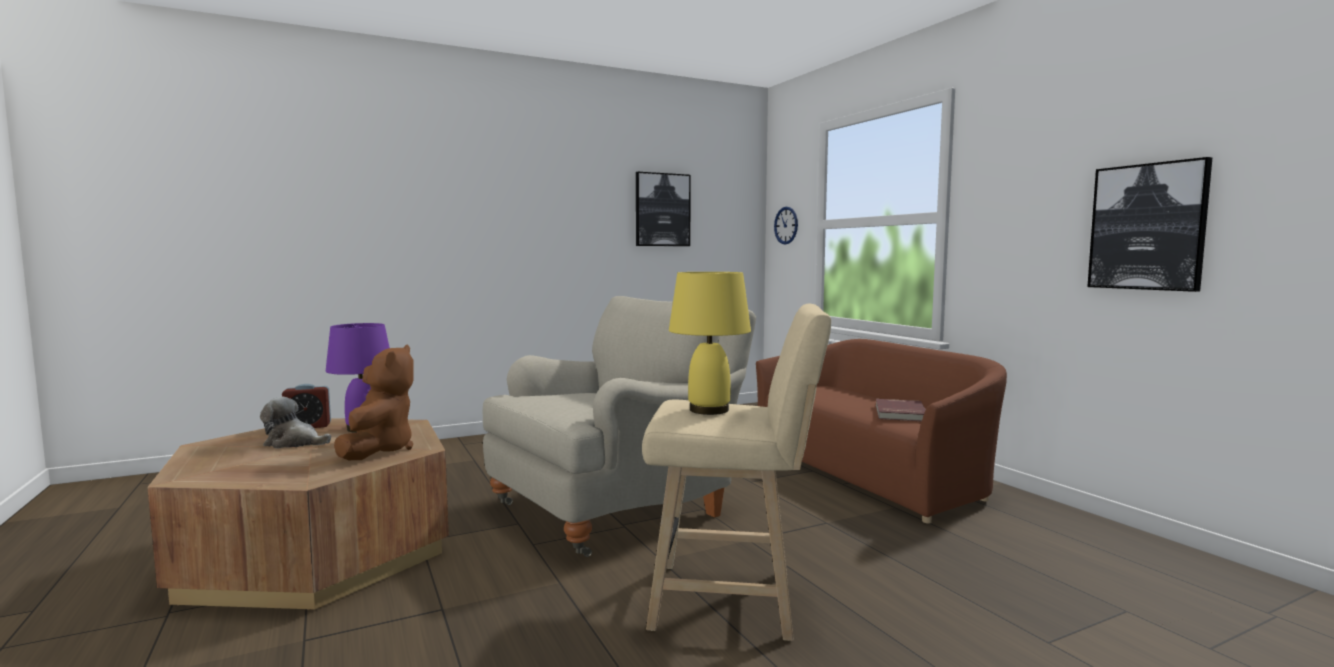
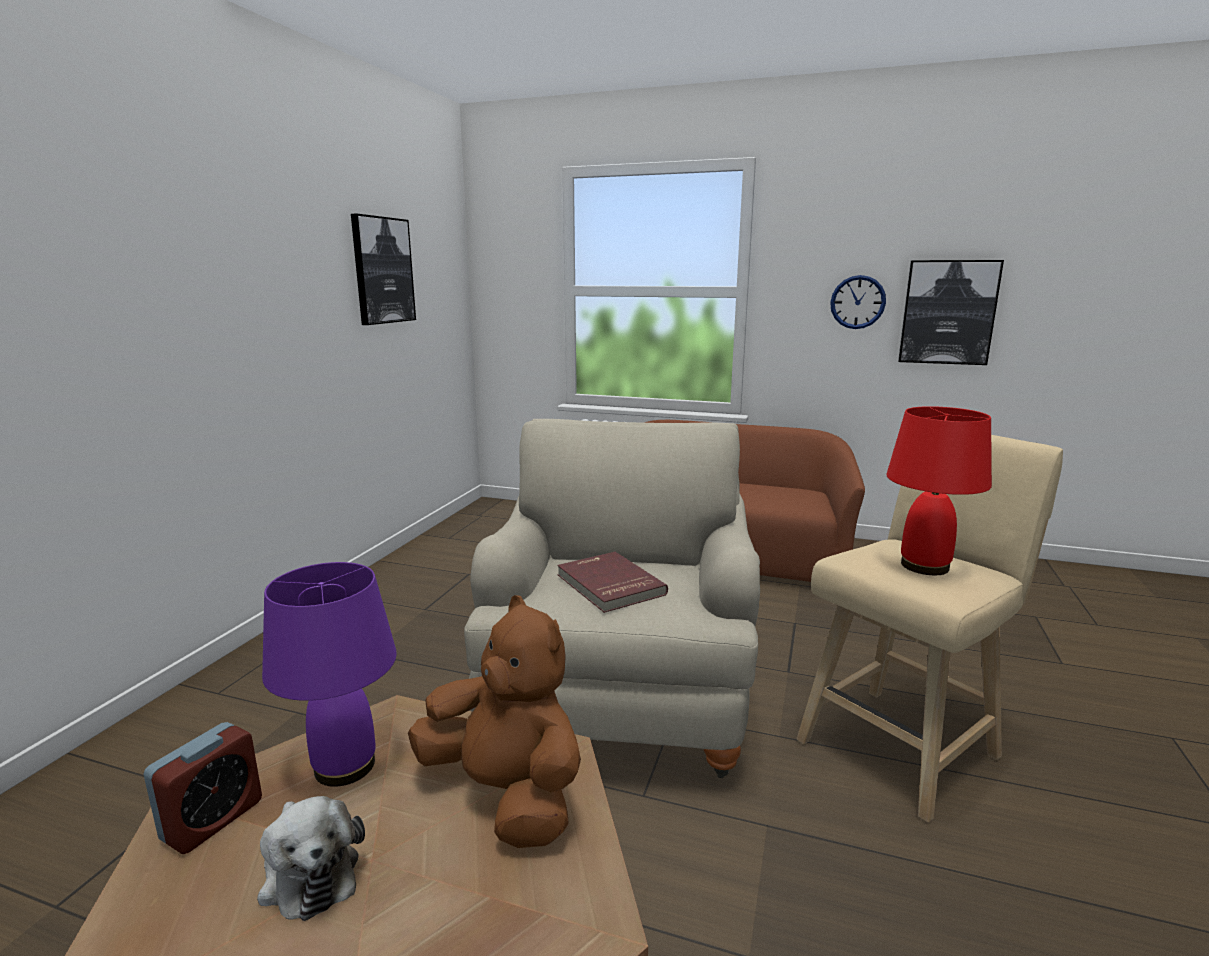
camera: 45 degrees left, 10 degrees up
(294, 443) = (309, 872): plush toy -> plush toy turned 90 degrees counterclockwise
(708, 410) = (924, 566): yellow table lamp -> red table lamp
(786, 225) = (509, 288): wall clock -> wall clock (857, 302)
(899, 413) = (773, 495): red book -> red book (608, 585)

